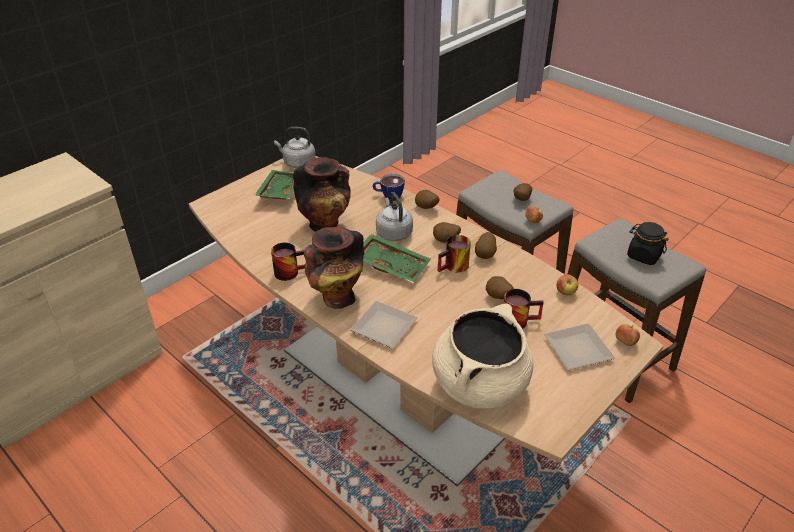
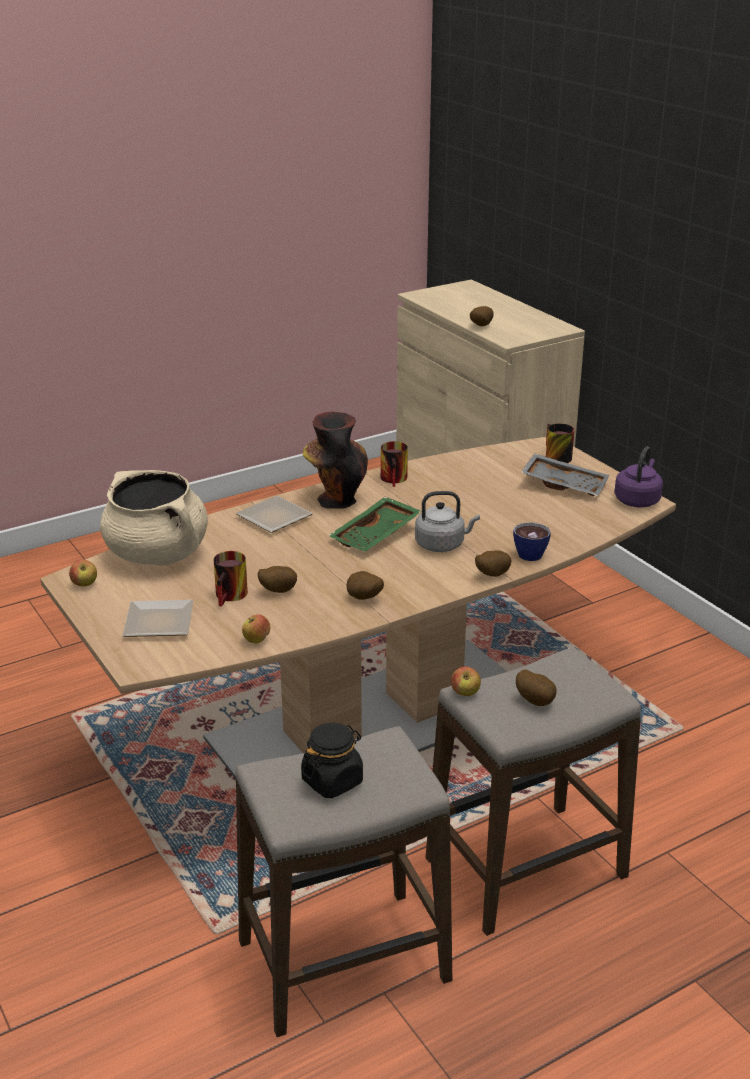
camera: 105 degrees right, 10 degrees down
(280, 191) = (564, 484): green tray -> grey tray
(297, 163) = (637, 500): grey kettle -> purple kettle
(325, 223) = (480, 505): vase -> none
(445, 241) = (407, 576): potato -> potato (480, 326)
(454, 267) = (349, 573): mug -> mug (554, 456)
(625, 342) = (144, 658): apple -> apple (84, 584)

